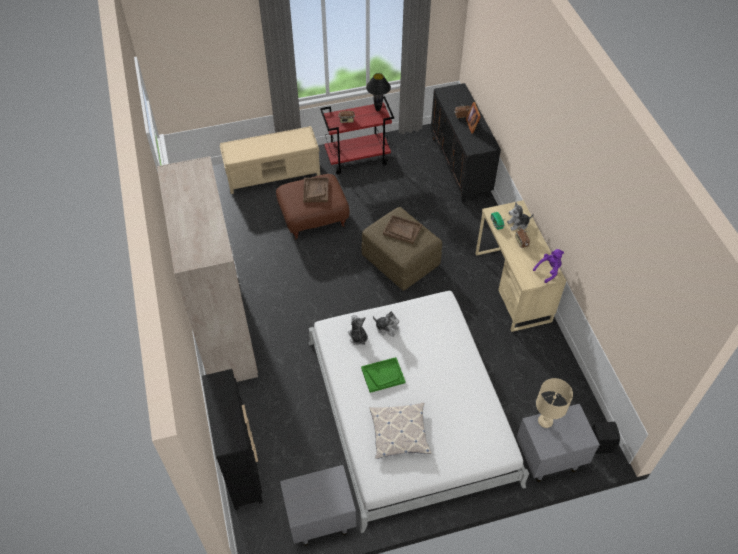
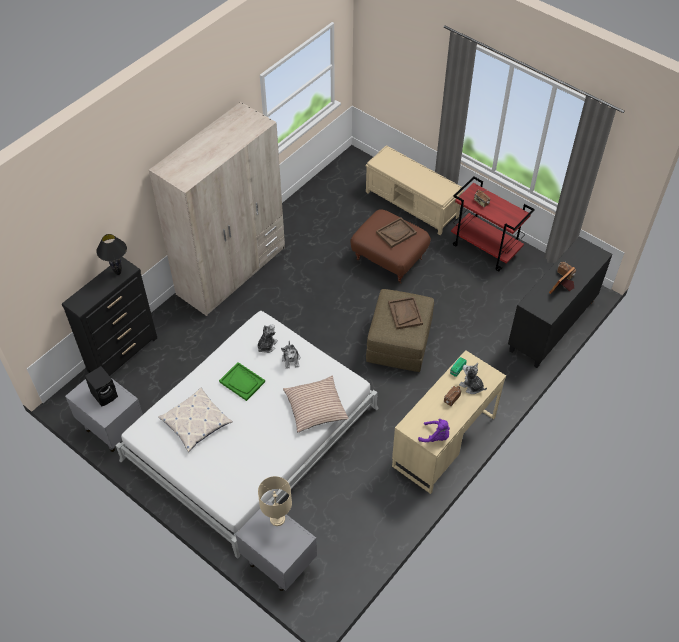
camera: 55 degrees right, 0 degrees up
(377, 109) = (516, 215): black table lamp -> black table lamp (118, 272)
(448, 338) = (315, 408): none -> pillow
(599, 444) = (324, 598): black speaker -> black speaker (105, 394)

